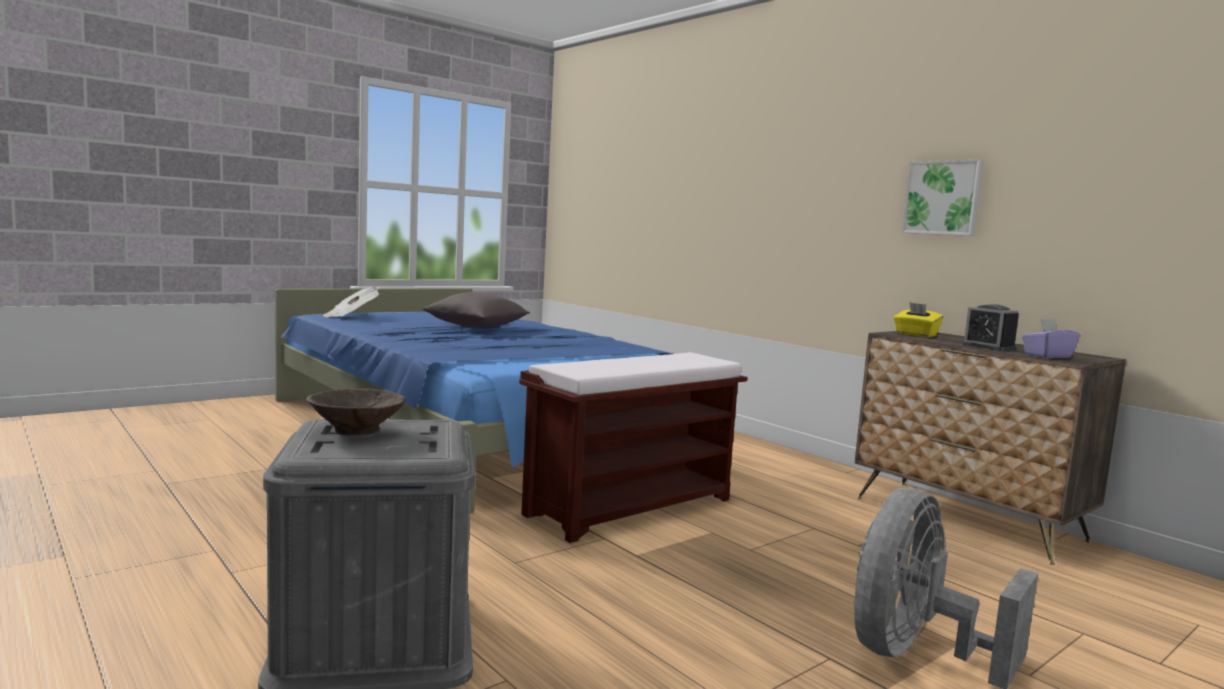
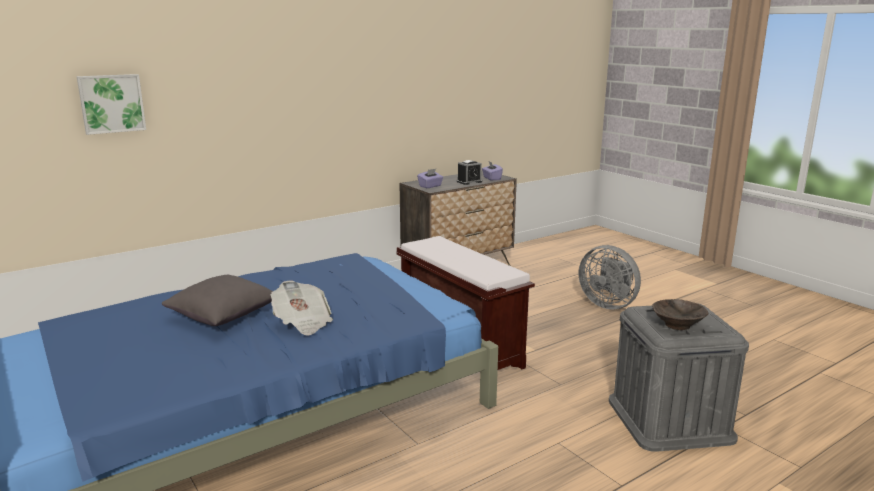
camera: 85 degrees left, 10 degrees up
(351, 316) = (109, 393): newspaper -> newspaper (302, 322)
(915, 334) = (430, 186): yellow tissue box -> purple tissue box
(943, 198) = (402, 104): picture -> picture (111, 103)

